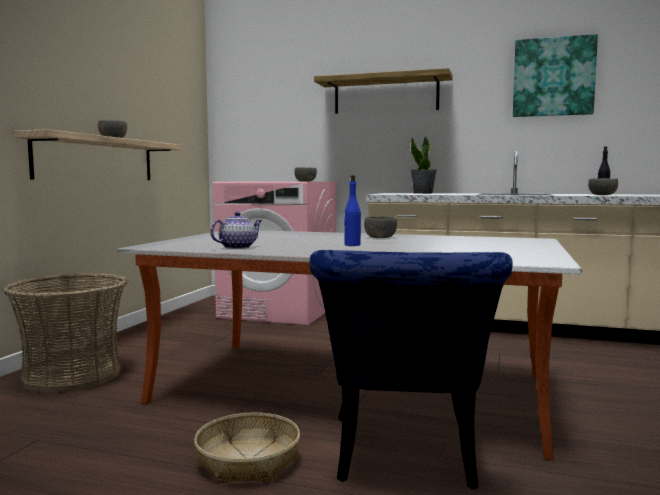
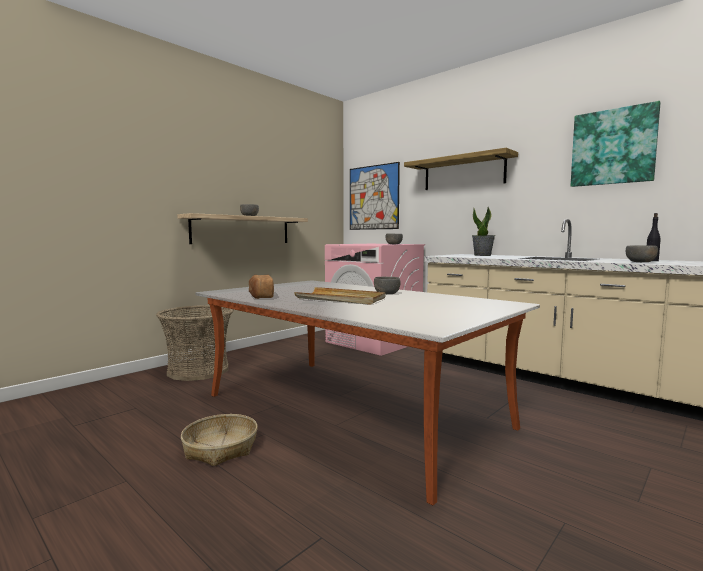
camera: 25 degrees right, 0 degrees up
(238, 247) = (260, 296): teapot -> bread
(257, 120) = (373, 197): none -> picture
(352, 245) = (341, 299): blue bottle -> beige tray
(403, 459) = (317, 472): blue chair -> none

